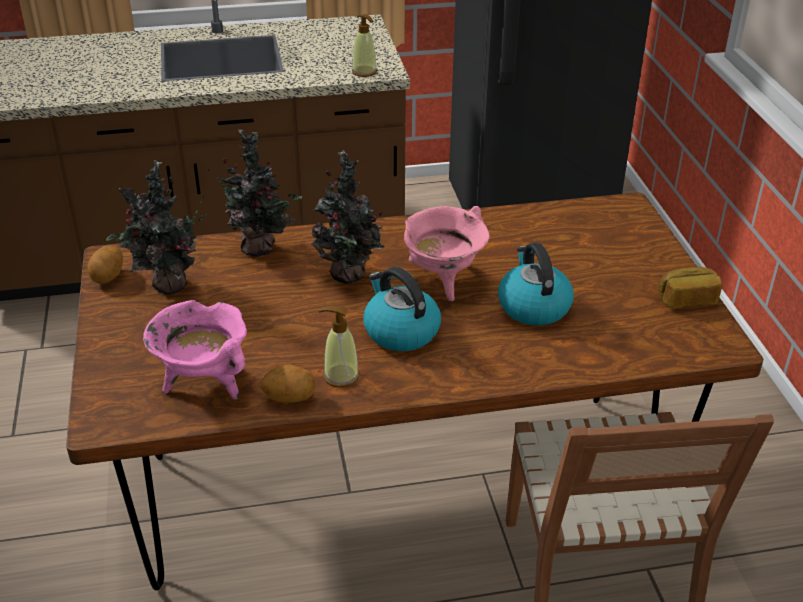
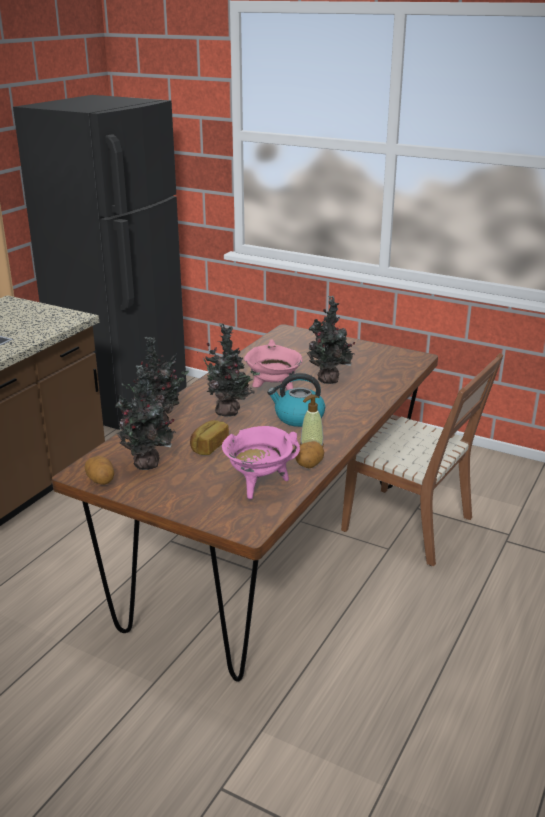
camera: 50 degrees left, 10 degrees down
(364, 72) = (65, 321): soap dispenser -> none
(533, 306) = (329, 381): kettle -> potted plant
(686, 299) = (375, 350): bread -> bread (208, 446)

